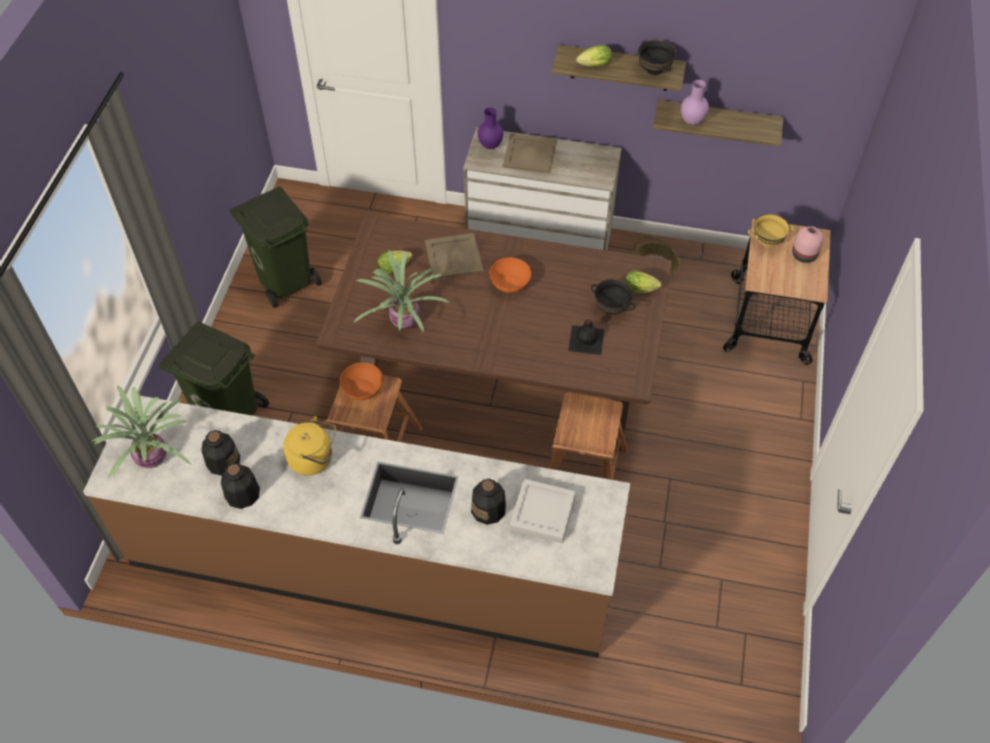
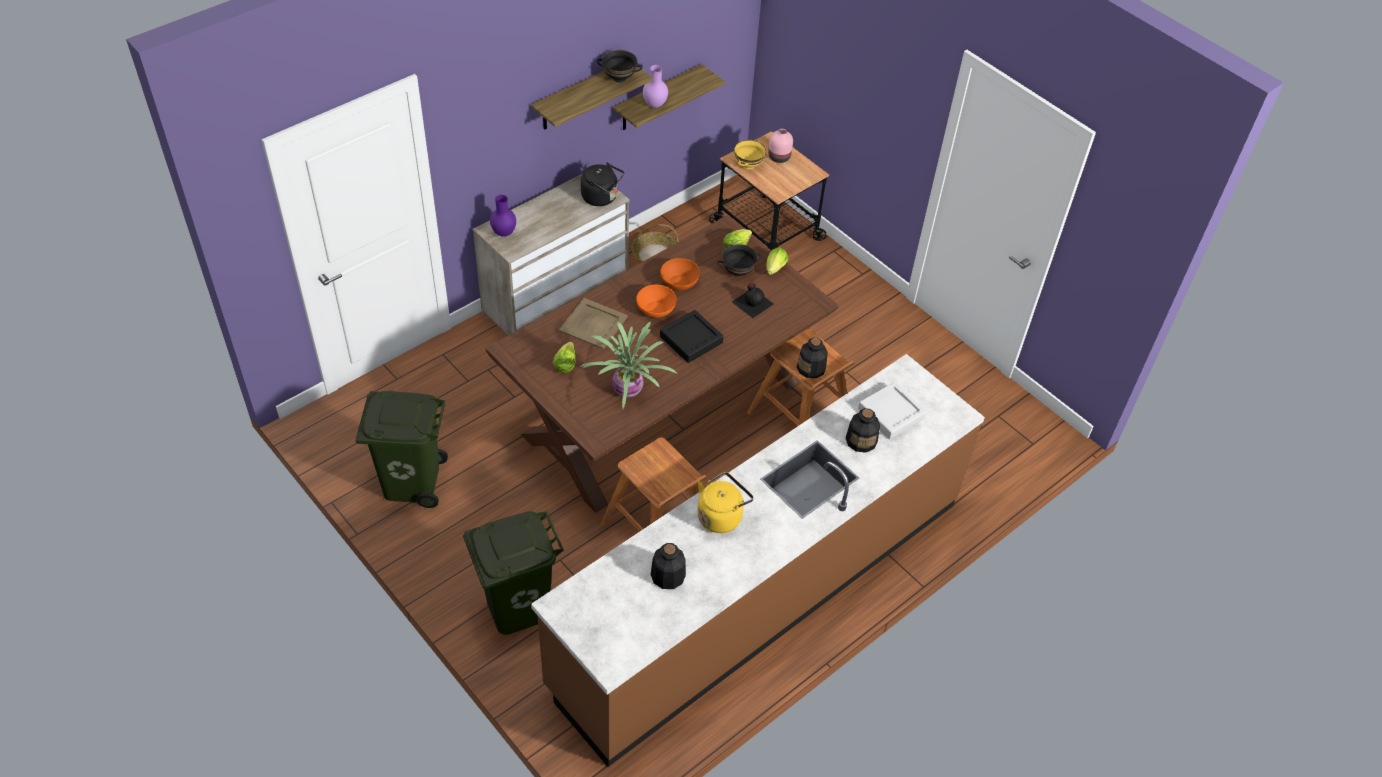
camera: 55 degrees left, 5 degrees down
(153, 459) = (620, 622): potted plant -> none
(242, 494) = (713, 580): bottle -> bottle (811, 368)
(362, 389) = (648, 466): orange bowl -> orange bowl (679, 282)
(500, 326) = (691, 339): none -> black tray
(530, 153) = (539, 217): beige tray -> none
(592, 66) = (576, 102): lettuce -> lettuce (774, 270)
(594, 173) = (602, 198): none -> black kettle

